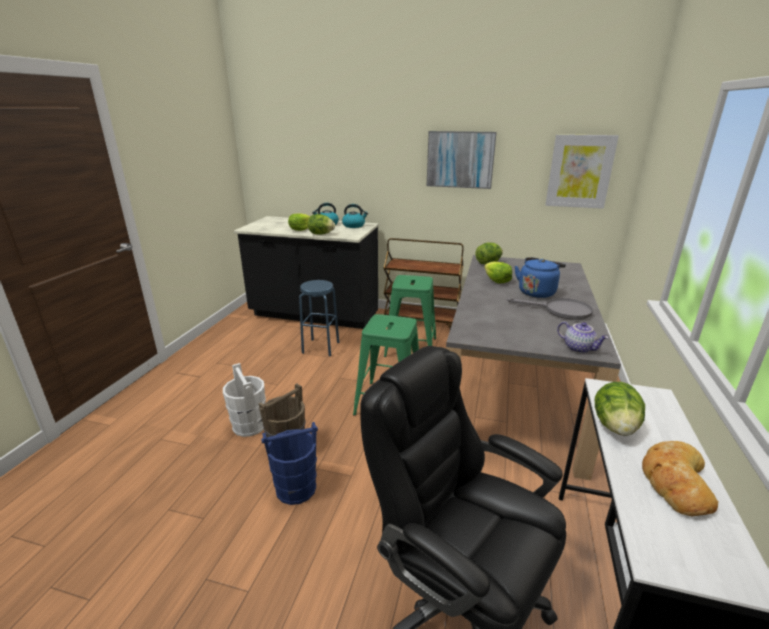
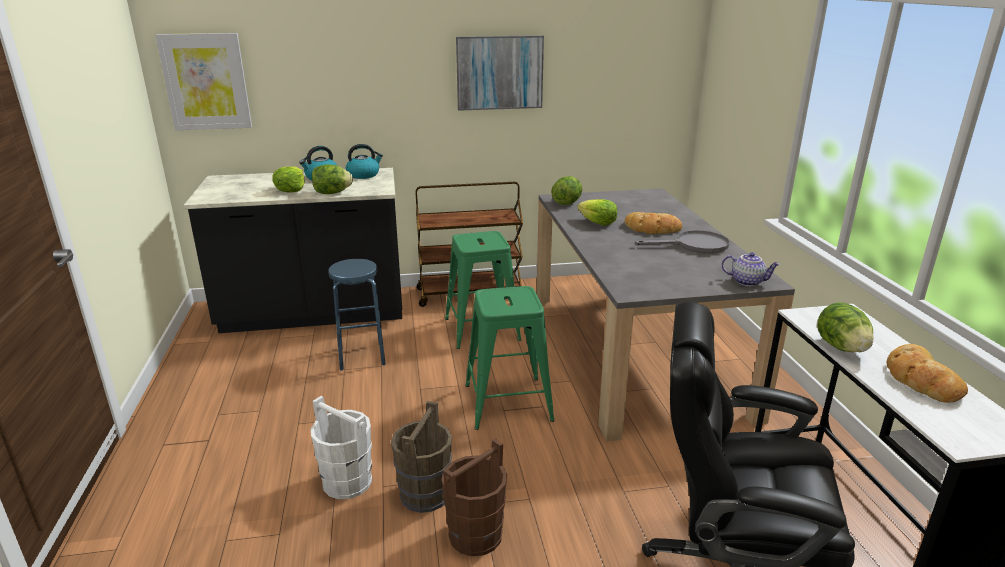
camera: 25 degrees left, 0 degrees up
(295, 488) = (475, 535): blue bucket -> brown bucket
(537, 292) = (652, 229): blue kettle -> bread
(580, 171) = (641, 79): picture -> picture (206, 82)

